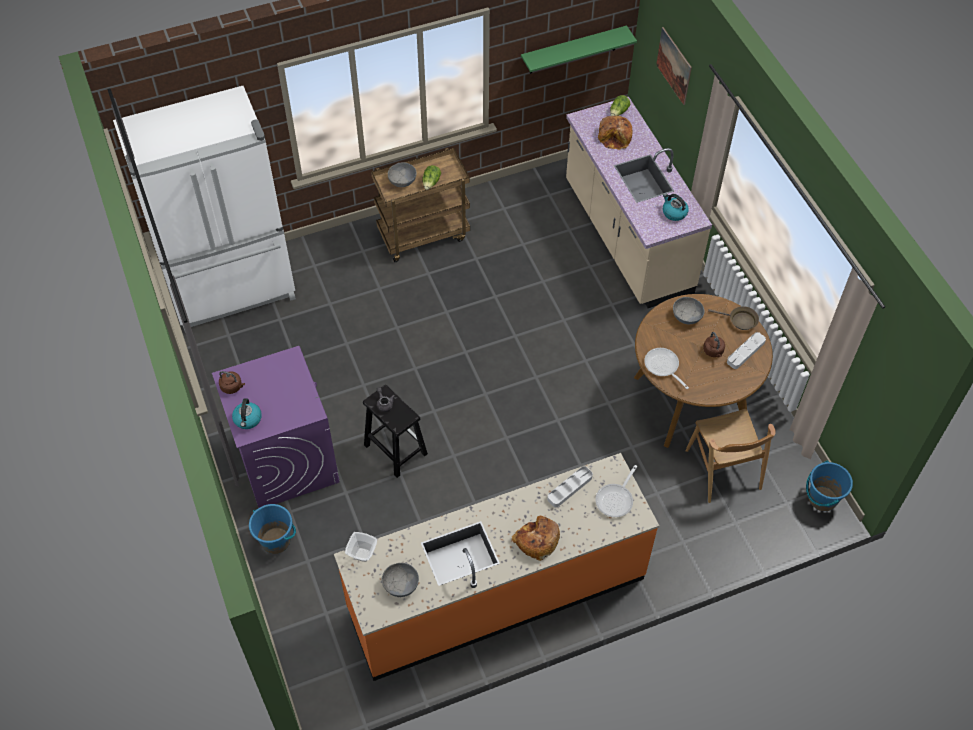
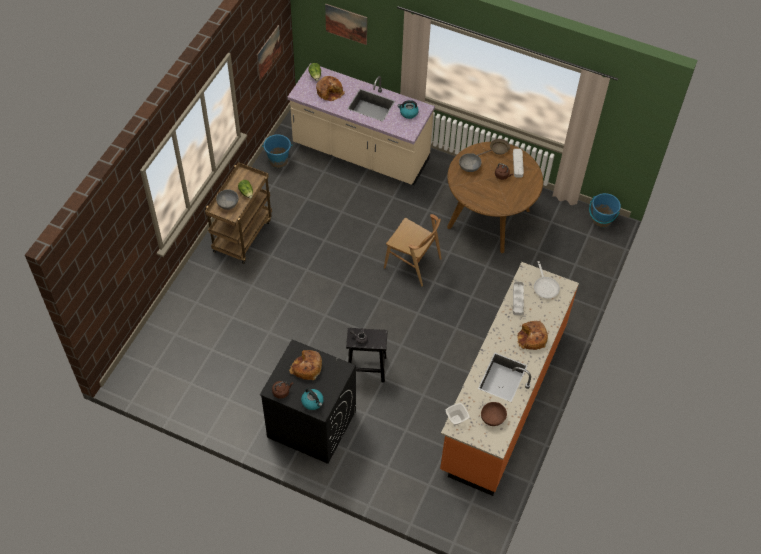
camera: 45 degrees left, 0 degrees up
(232, 290) = (161, 355): white fridge -> none
(276, 540) = (357, 471): blue bucket -> blue bucket (278, 160)
(280, 383) = (306, 367): none -> bread
(286, 459) = (311, 424): purple washing machine -> black washing machine
(401, 585) = (493, 418): grey bowl -> brown bowl
(573, 50) = (268, 52): green shelf -> picture
(663, 367) = (487, 202): frying pan -> none
(723, 470) = (542, 242): brown chair -> brown chair (412, 263)

